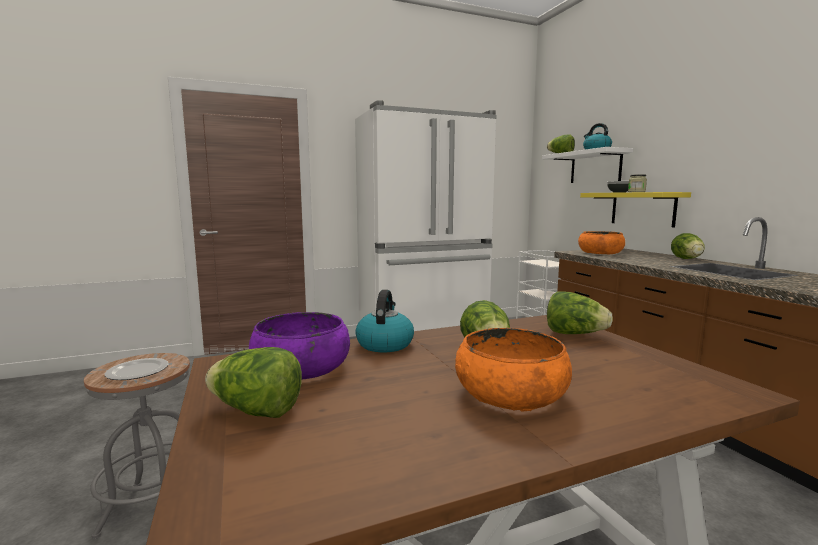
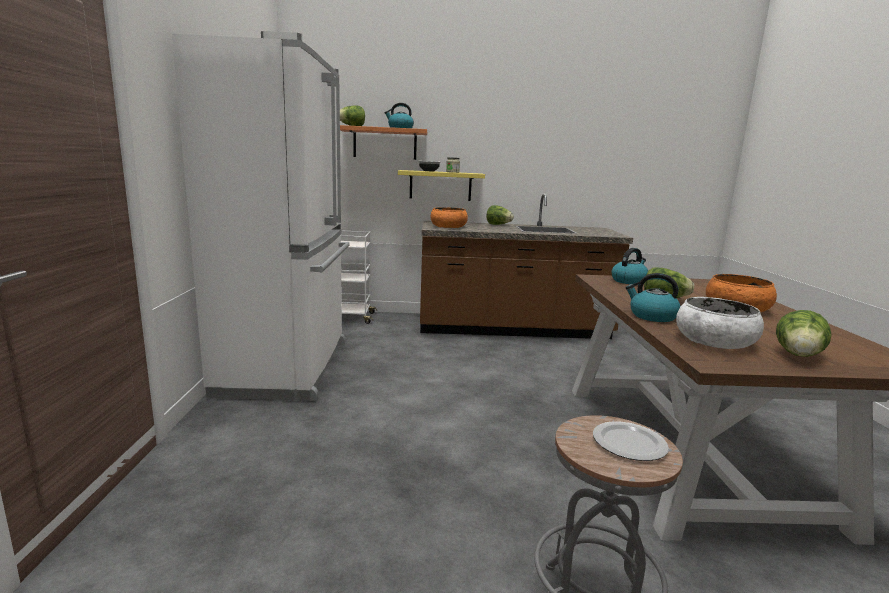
camera: 70 degrees left, 5 degrees up
(301, 368) = (714, 341): purple bowl -> white bowl
(574, 334) = (629, 281): lettuce -> kettle
(595, 167) = (385, 143): white shelf -> orange shelf

